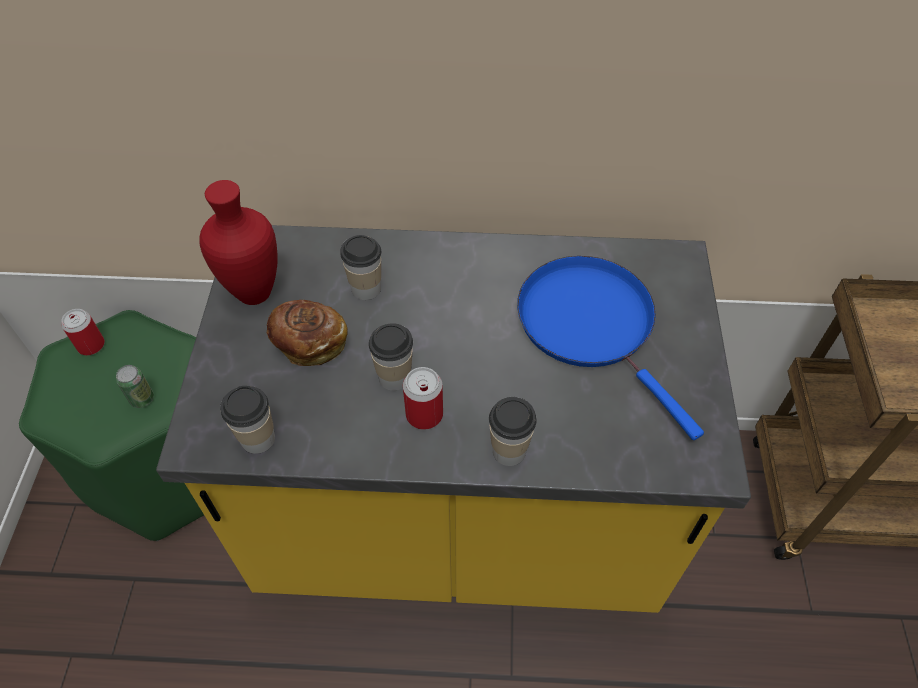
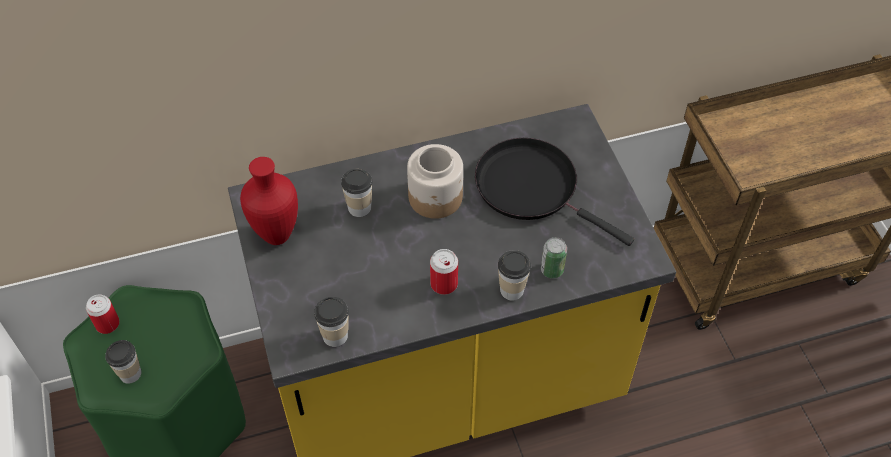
camera: 20 degrees left, 0 degrees up
(142, 399) = (176, 353): can -> can (552, 270)
(309, 343) = (337, 259): bread -> none
(394, 377) = (411, 265): cup -> cup (130, 373)
(463, 303) = (436, 198): none -> jar
(591, 324) = (532, 187): blue frying pan -> black frying pan

